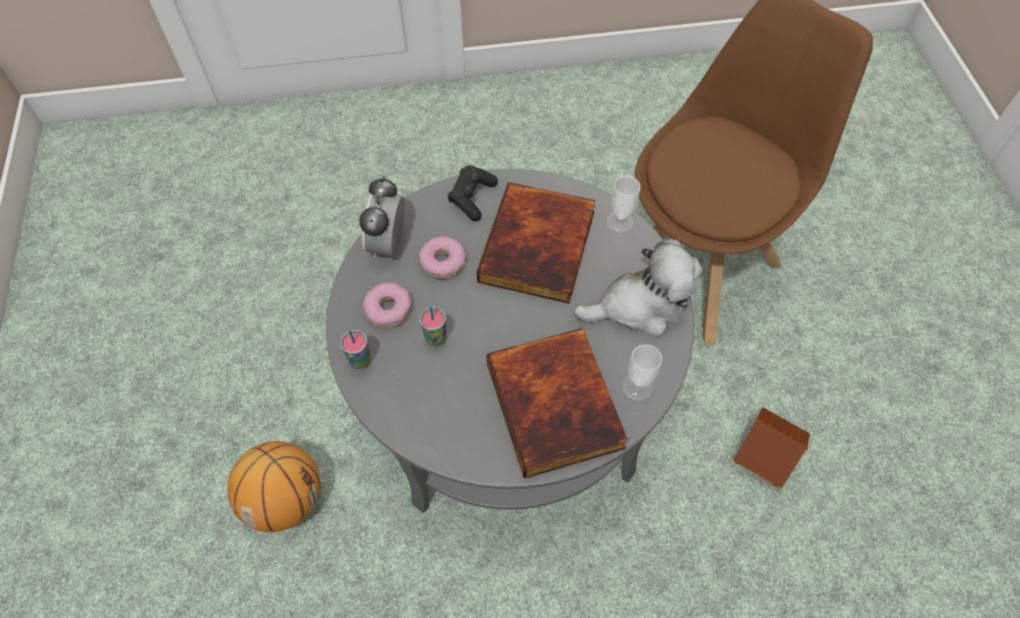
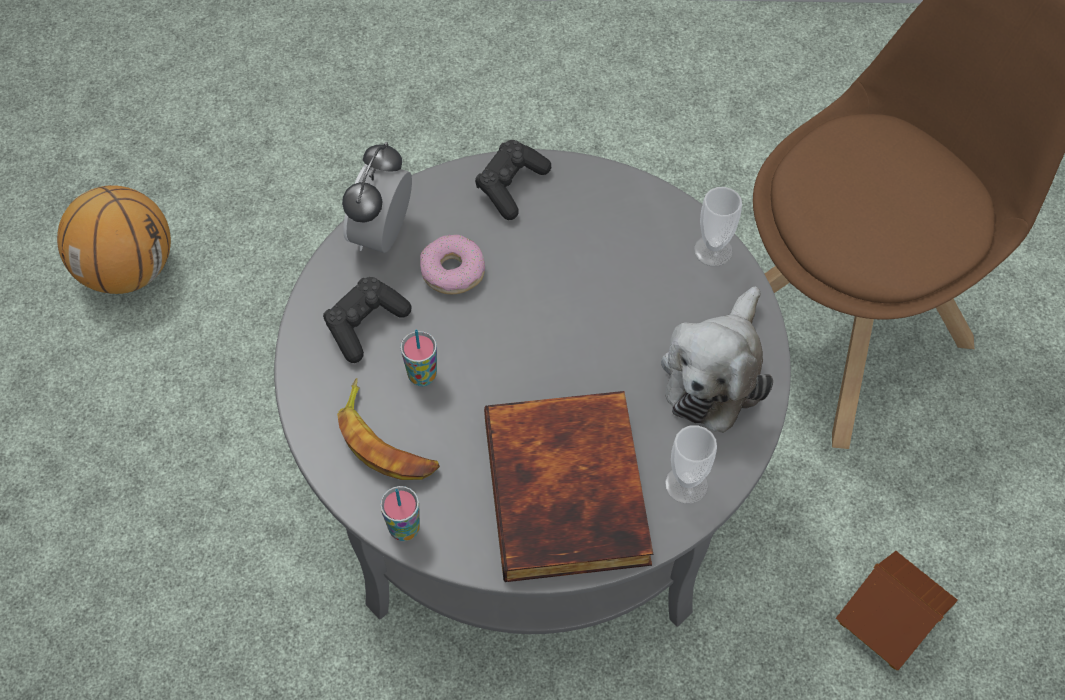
camera: 10 degrees right, 0 degrees up
(285, 499) = (193, 568): basketball -> basketball (128, 270)
(360, 361) = (315, 390): cup -> cup (404, 529)
(388, 309) = (365, 325): donut -> black game controller
(419, 389) = (386, 440): none -> banana
(539, 247) = (591, 270): book -> none
(640, 306) = (715, 373): plush toy -> plush toy turned 120 degrees clockwise

